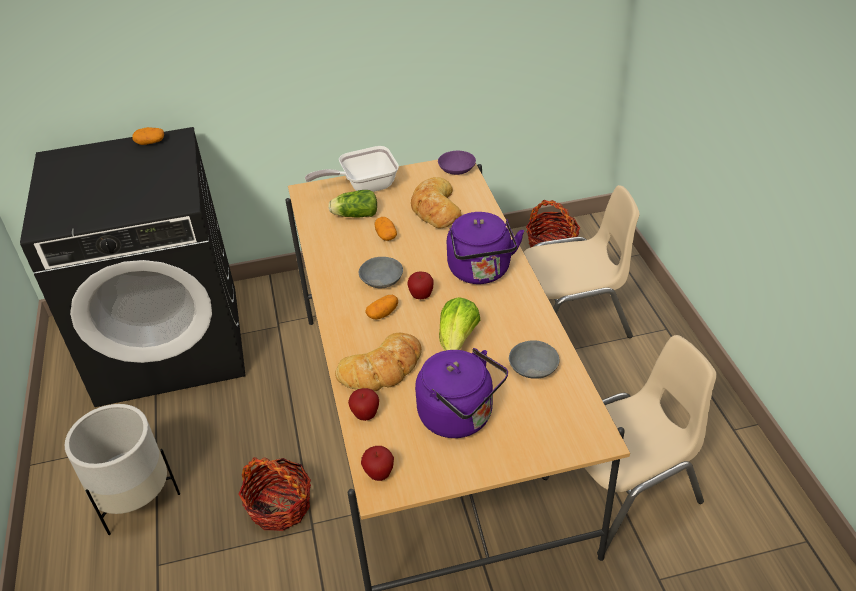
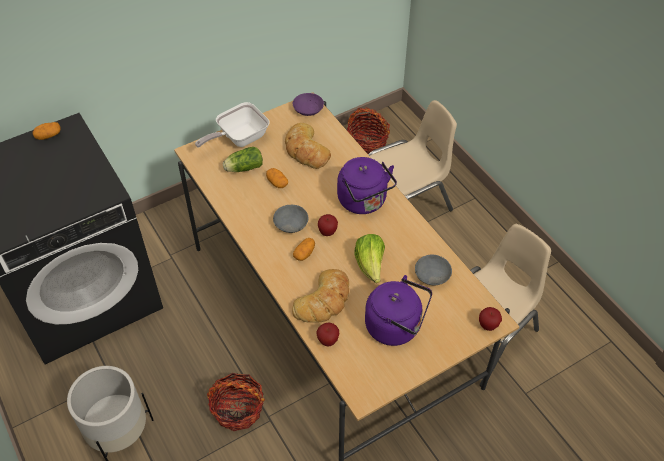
camera: 20 degrees left, 10 degrees up
(379, 474) = (357, 384): apple -> apple (488, 325)

